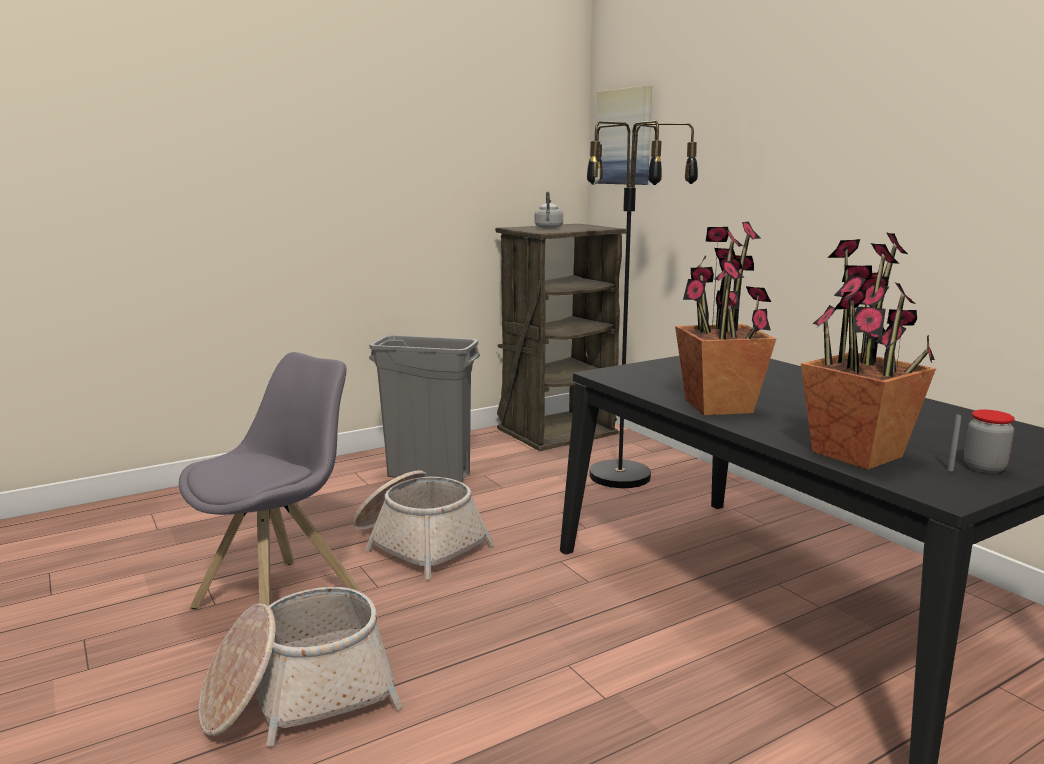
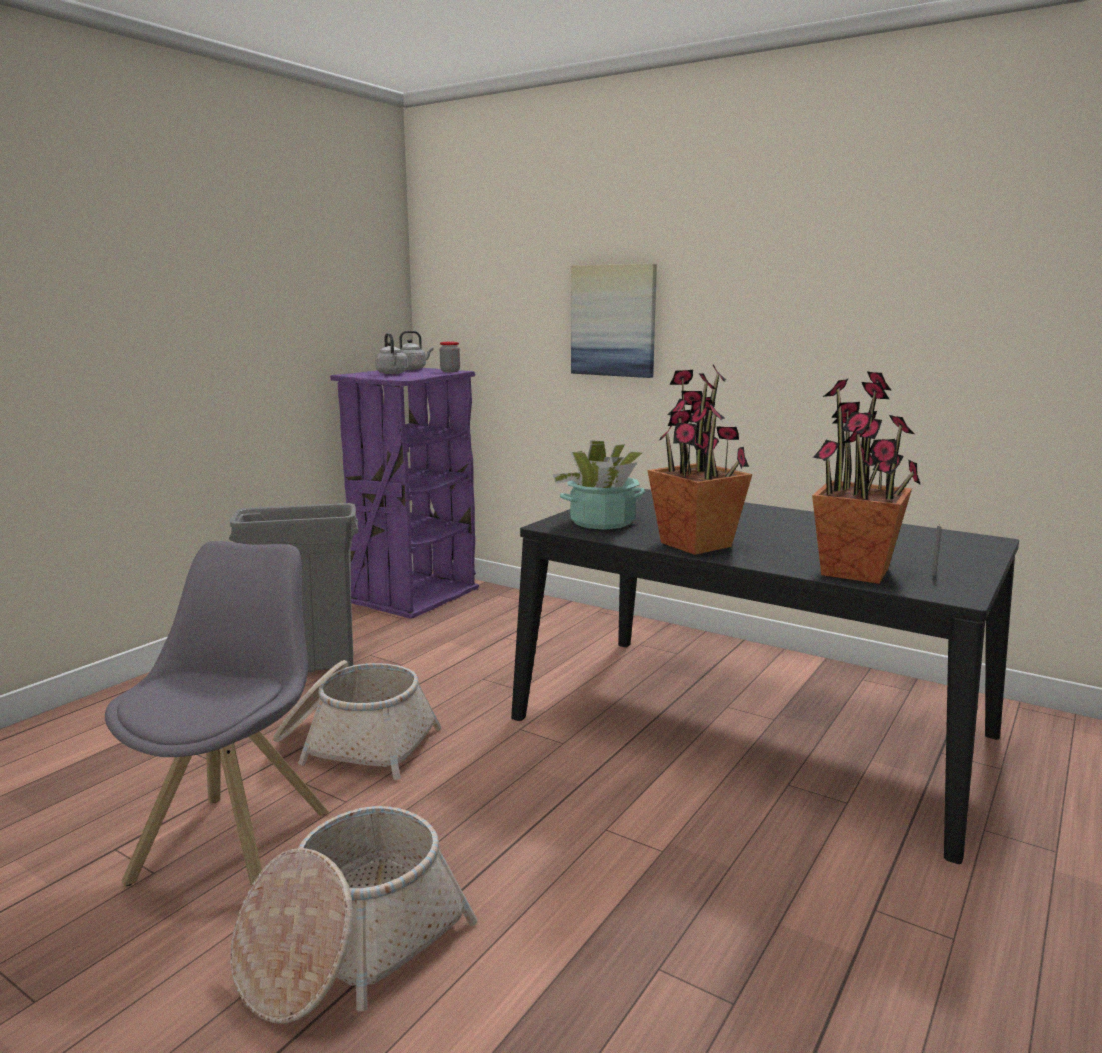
camera: 25 degrees left, 0 degrees up
(558, 431) = (414, 594): brown bookcase -> purple bookcase
(574, 225) = (412, 369): none -> grey kettle
(621, 477) = (515, 631): floor lamp -> none
(624, 137) = (459, 274): picture -> picture (613, 320)
(655, 376) = (602, 522): none -> potted plant
(984, 468) = (952, 568): jar -> jar (450, 371)

